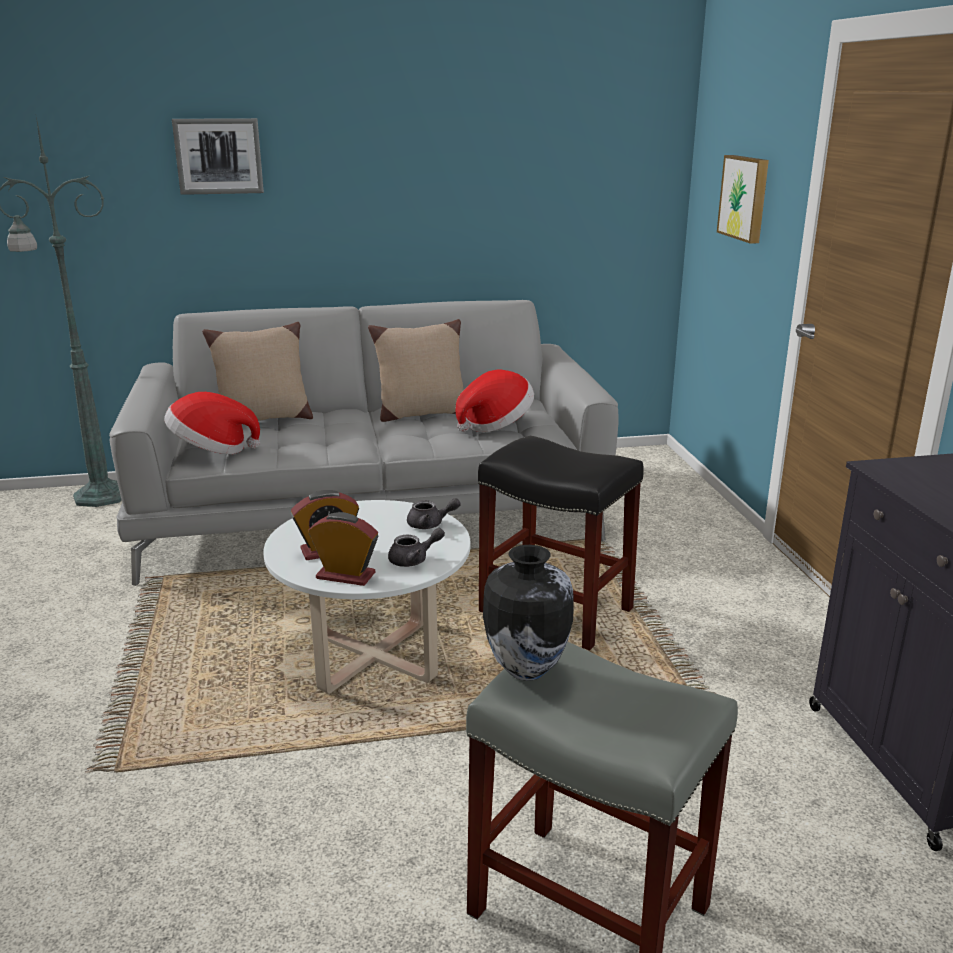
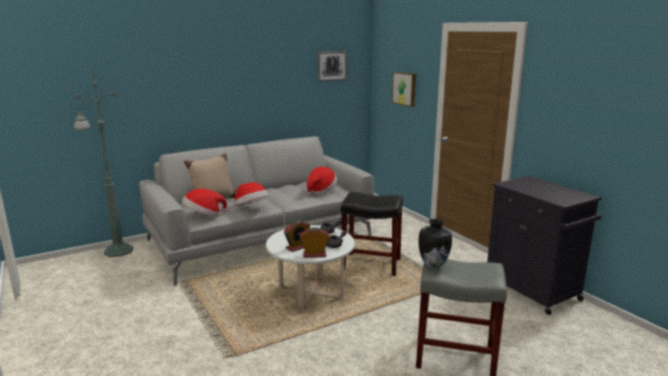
camera: 20 degrees left, 5 degrees down
(219, 156) = (174, 79): picture -> picture (331, 66)
(316, 445) = (251, 208): none -> hat
(421, 414) = (283, 190): beige pillow -> none

